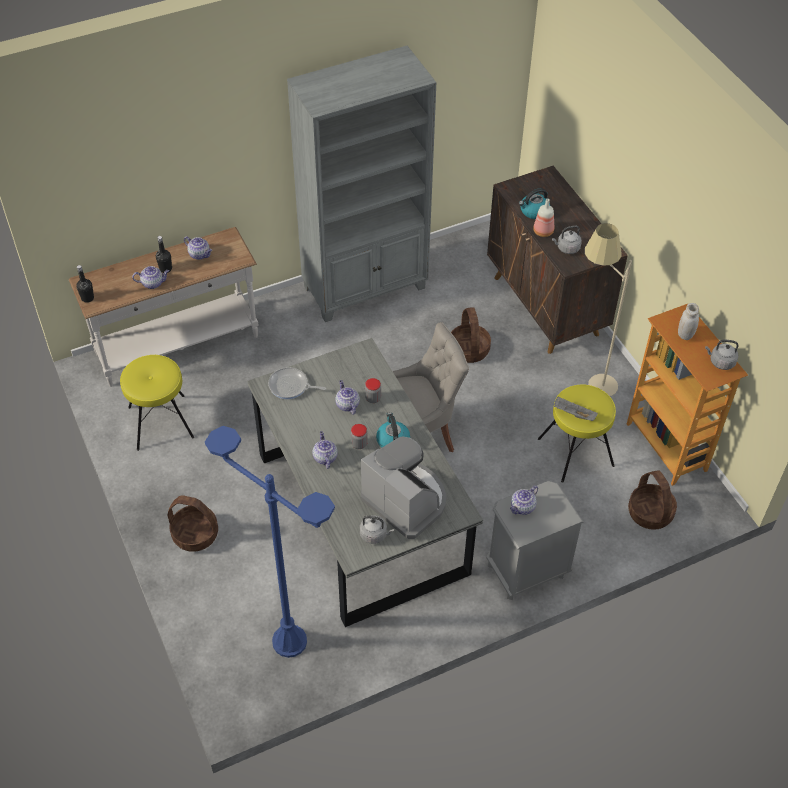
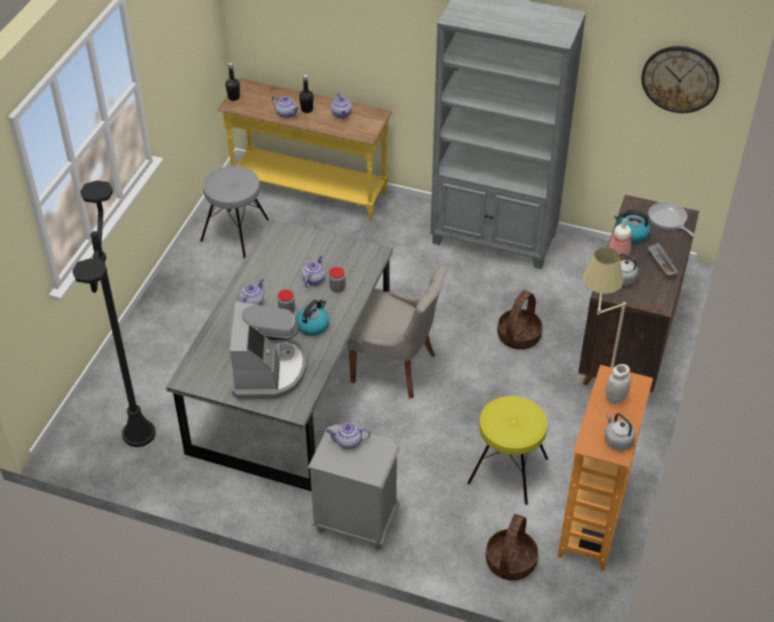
camera: 45 degrees right, 5 degrees down
(160, 422) = (236, 233): yellow stool -> grey stool
(178, 346) = (309, 192): white console table -> yellow console table
(195, 534) = (168, 320): basket -> none
(289, 641) = (139, 434): blue floor lamp -> black floor lamp
(290, 386) = (292, 241): frying pan -> frying pan (668, 220)
(375, 535) = (217, 376): grey kettle -> none
(488, 65) = (680, 79): none -> wall clock
(573, 414) = (496, 418): grey tray -> grey tray (661, 265)

